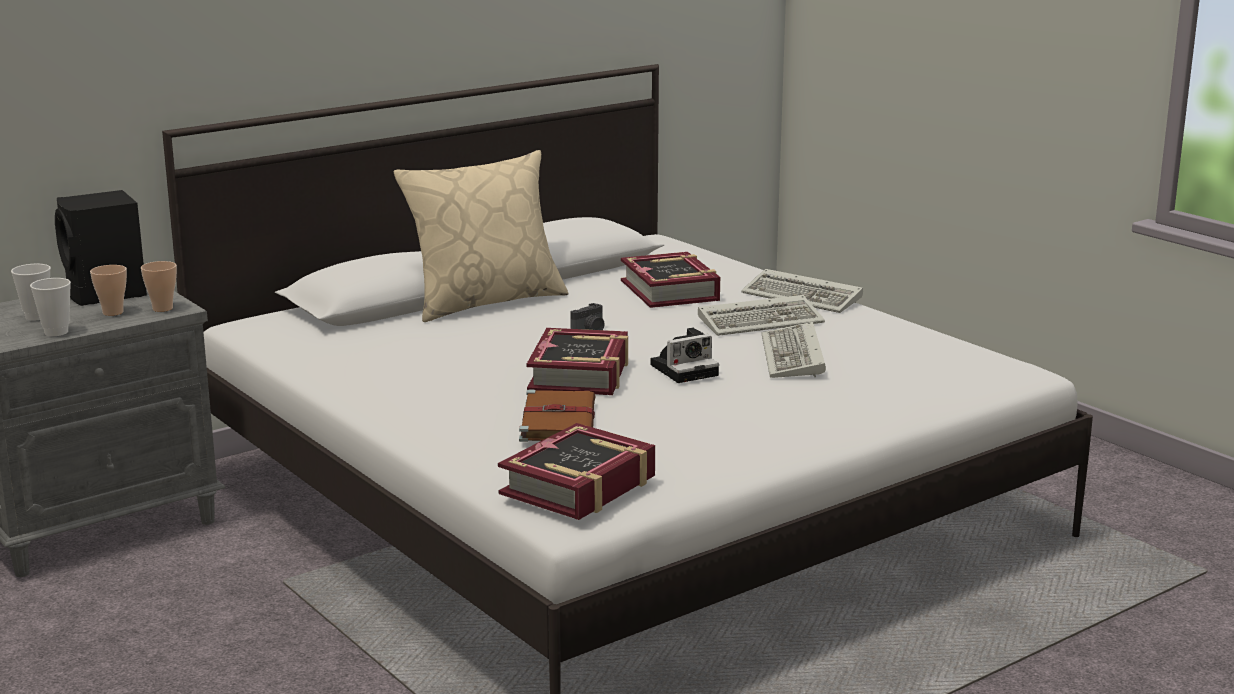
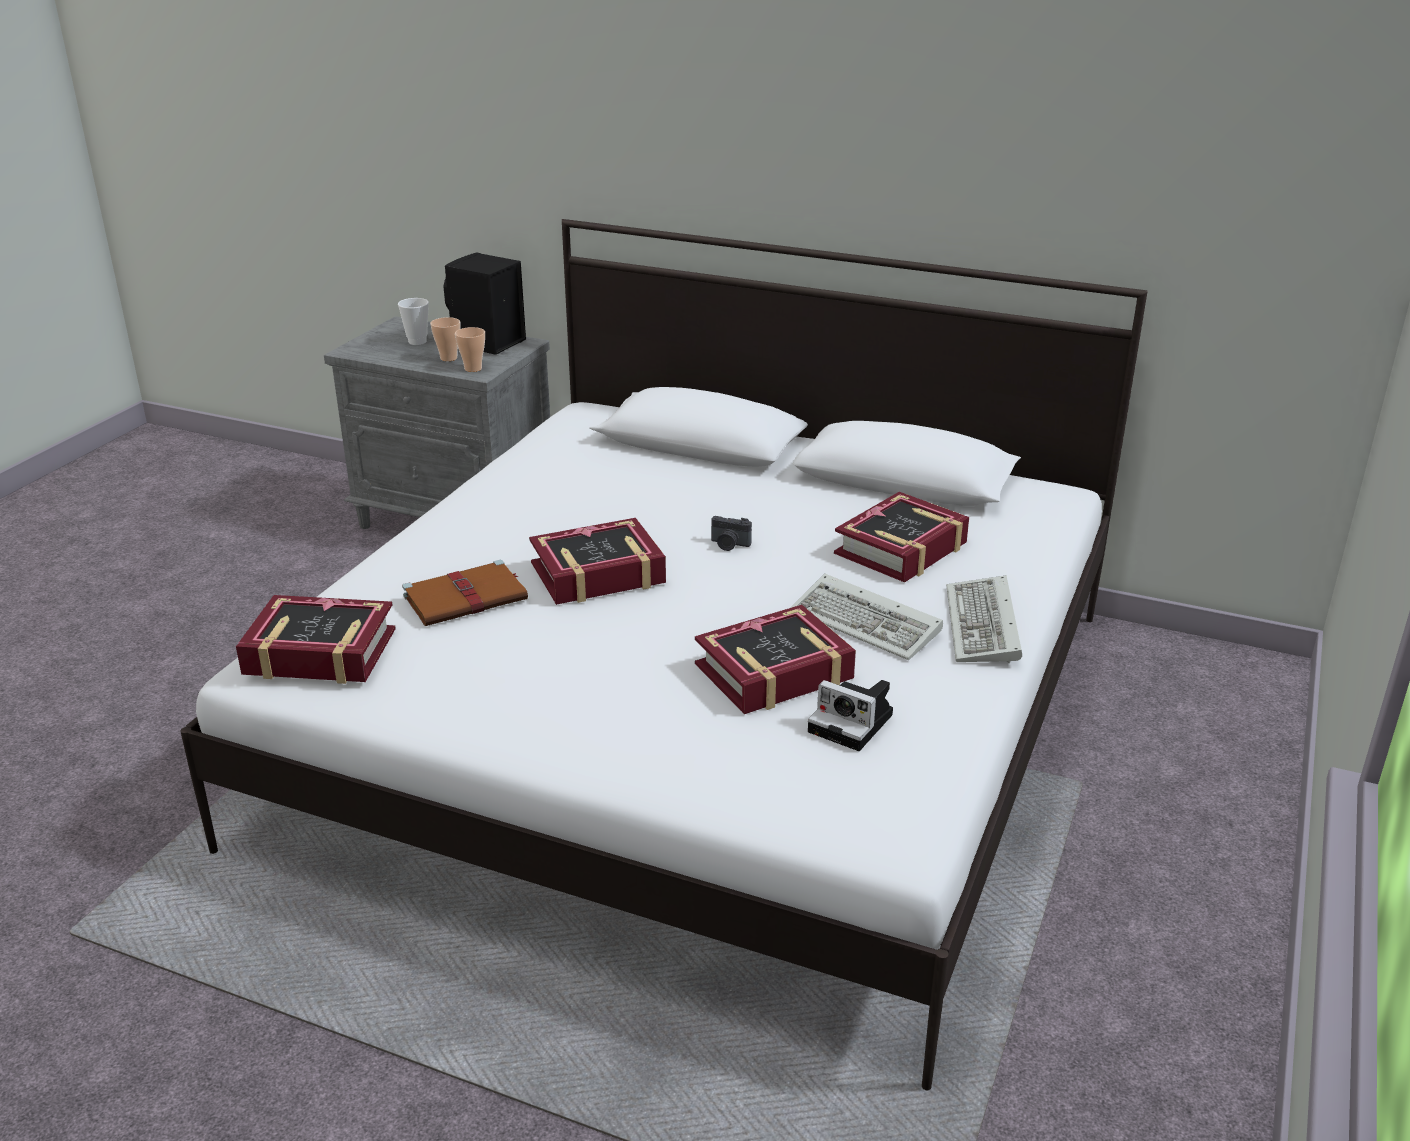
camera: 60 degrees right, 10 degrees up
(56, 332) = (389, 357): cup -> none
(485, 301) = (754, 476): beige pillow -> none
(686, 369) = (669, 622): camera -> camera (854, 724)
(794, 357) = (774, 672): keyboard -> book

